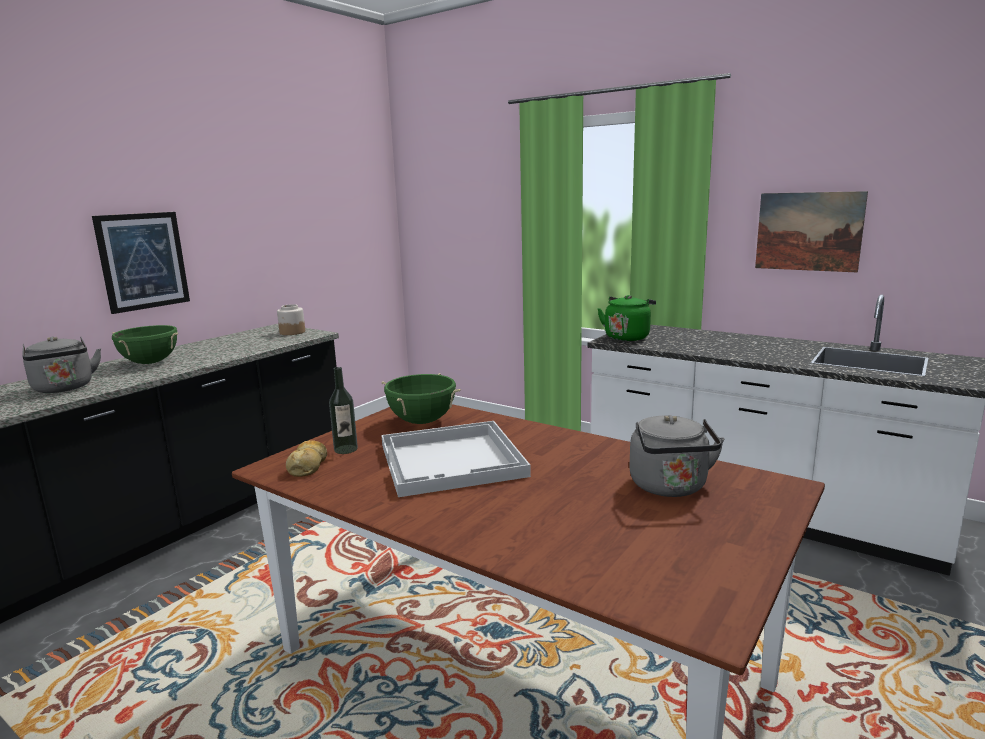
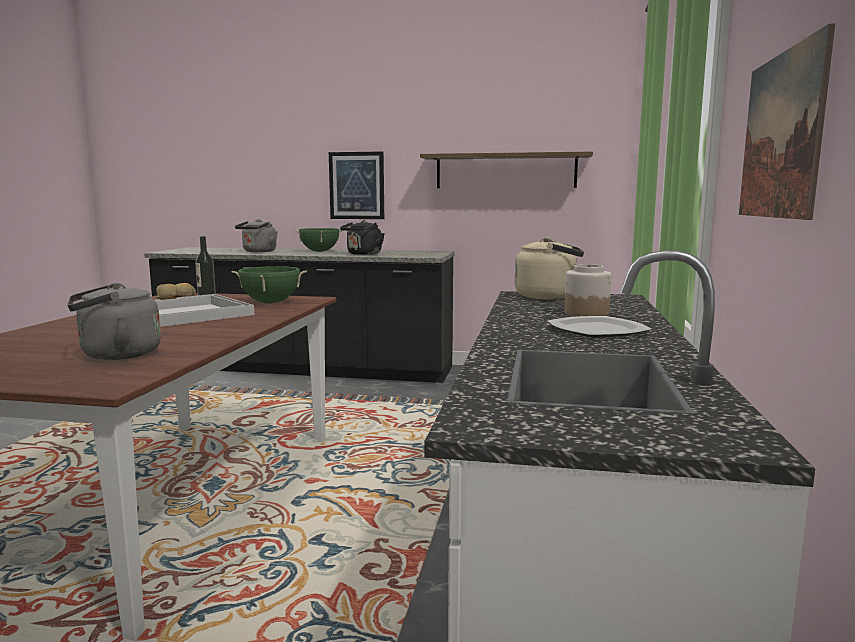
camera: 65 degrees right, 5 degrees down
(237, 350) = (363, 254): none -> black kettle
(292, 332) = (428, 254): jar -> jar (586, 313)
(308, 228) = (505, 171): none -> shelf
(627, 337) = (549, 296): green kettle -> beige kettle
(756, 345) = (596, 330): none -> plate

